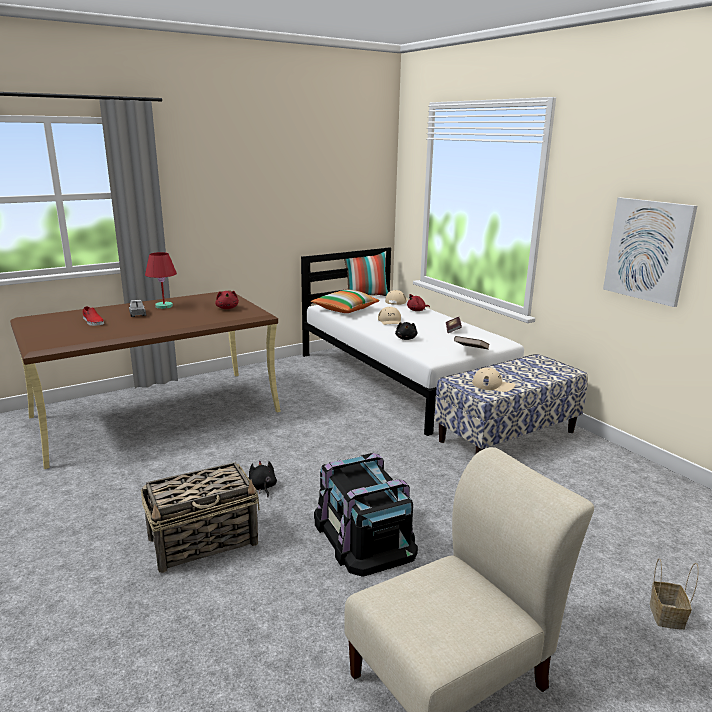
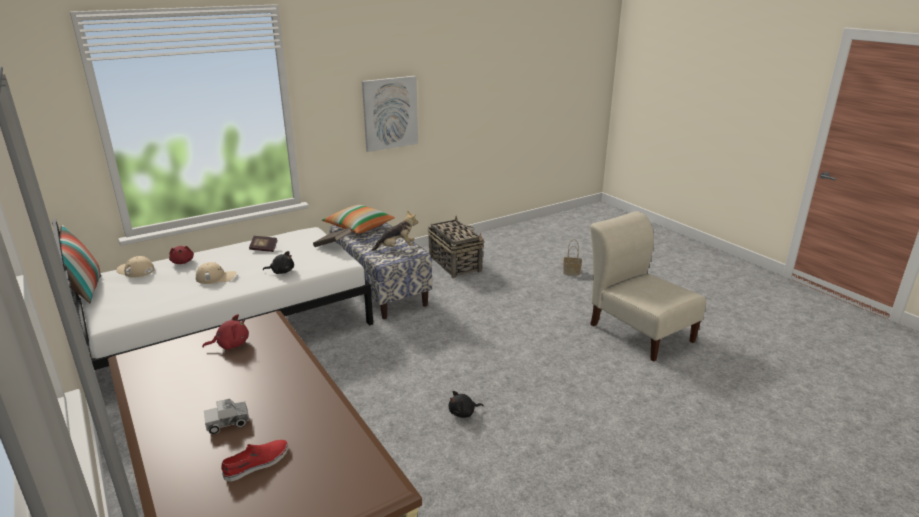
camera: 90 degrees left, 5 degrees up
(163, 306) = (190, 404): red table lamp -> none
(204, 541) = (550, 438): basket -> basket (454, 264)
(345, 309) = (143, 305): pillow -> pillow (359, 227)
(364, 534) = (524, 357): black storage box -> none
(493, 385) = (397, 248): beige cap -> plush toy

